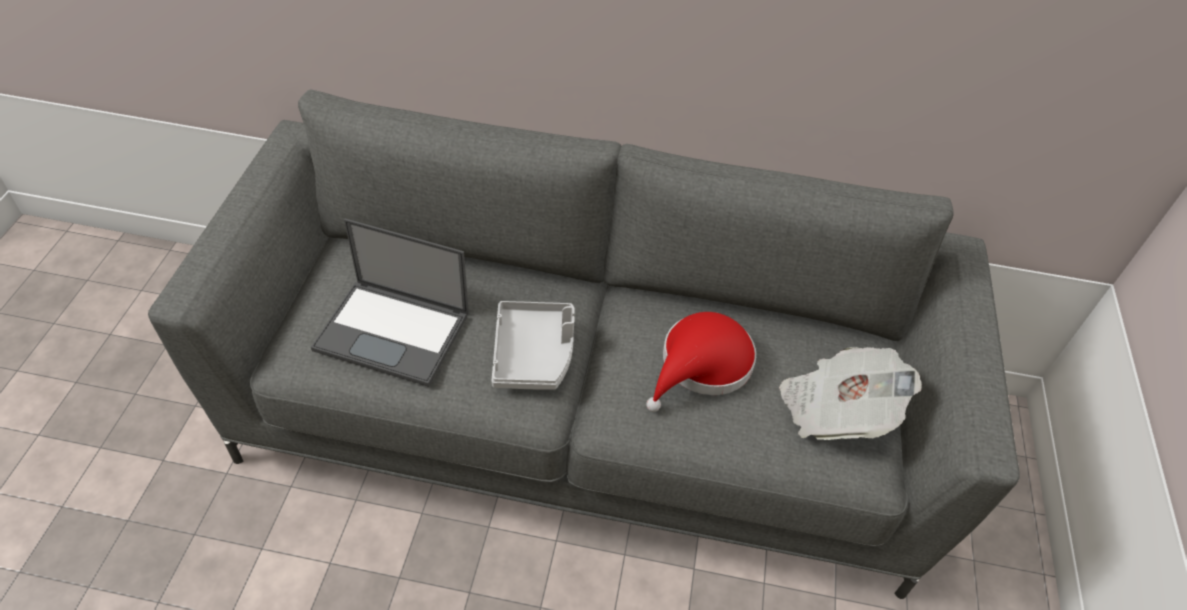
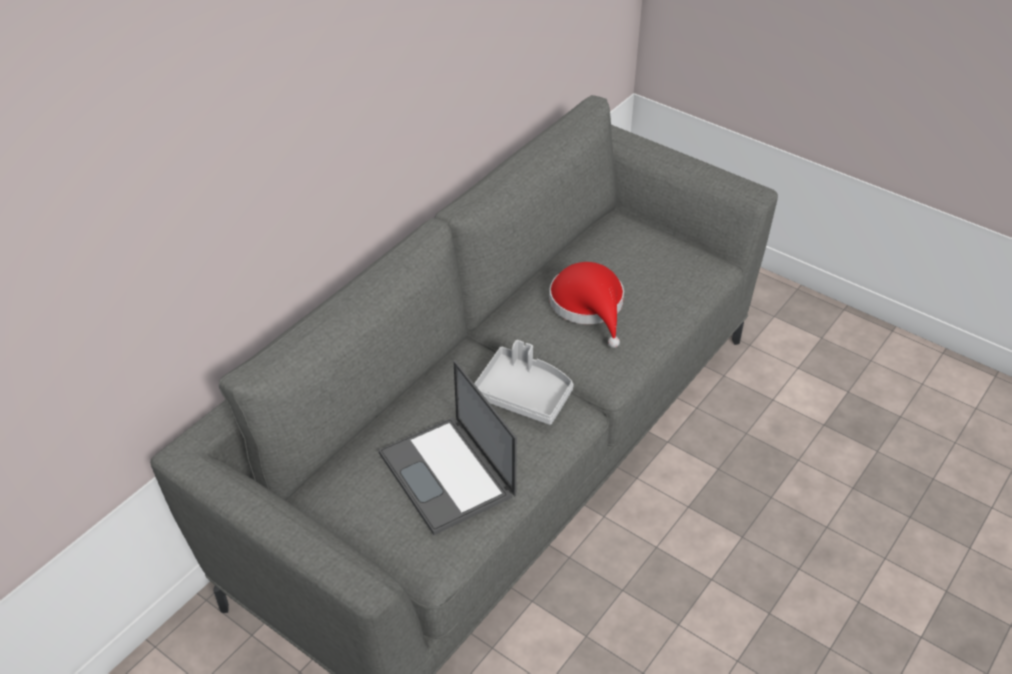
camera: 60 degrees left, 5 degrees down
(394, 331) = (448, 475): laptop -> laptop turned 105 degrees clockwise
(837, 410) = (662, 257): newspaper -> none

